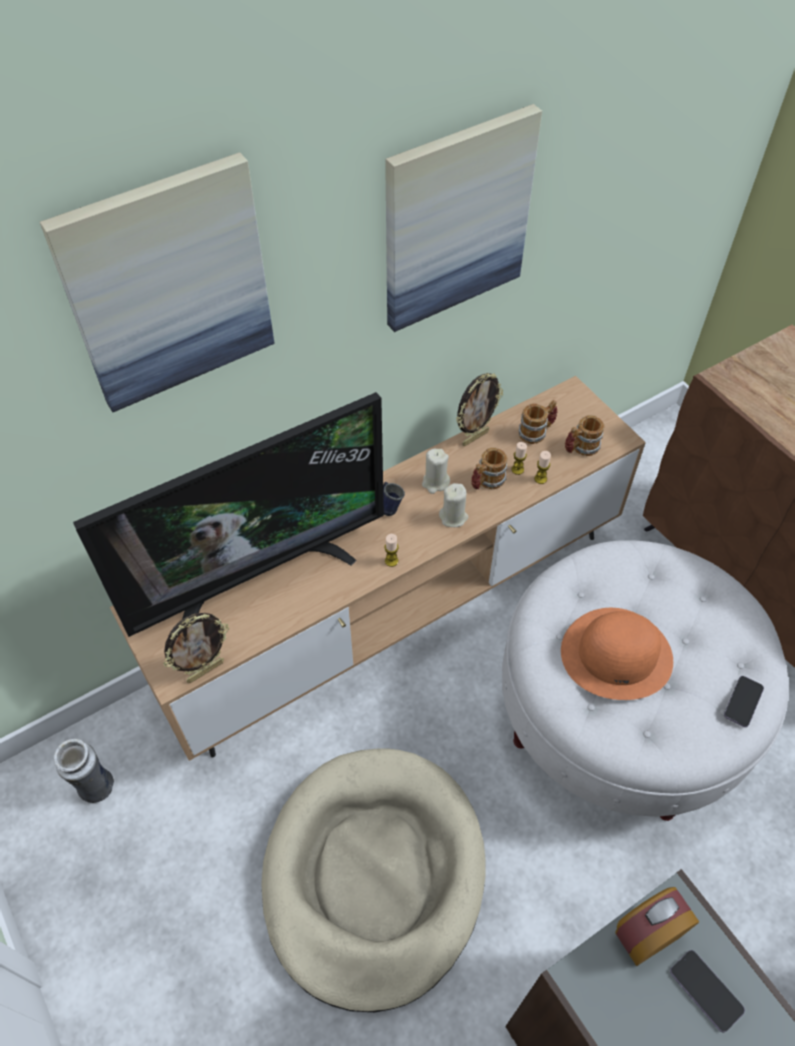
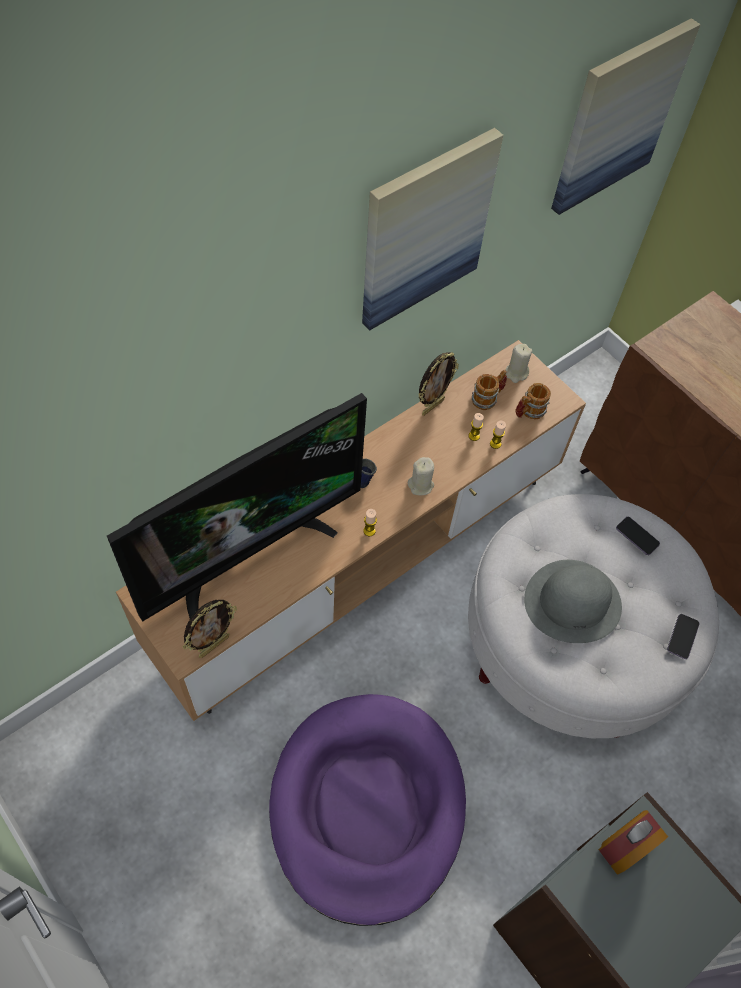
camera: 10 degrees left, 5 degrees up
(97, 788) = (105, 750): vase -> none
(168, 286) = (184, 322): picture -> picture (617, 118)
(373, 875) = (367, 807): beige dog bed -> purple dog bed
(435, 482) = (401, 453): beige candle -> beige candle (516, 373)
(486, 482) = (447, 449): mug -> none
(617, 654) = (573, 602): orange hat -> grey hat
(705, 991) = (673, 889): phone -> phone (637, 536)

